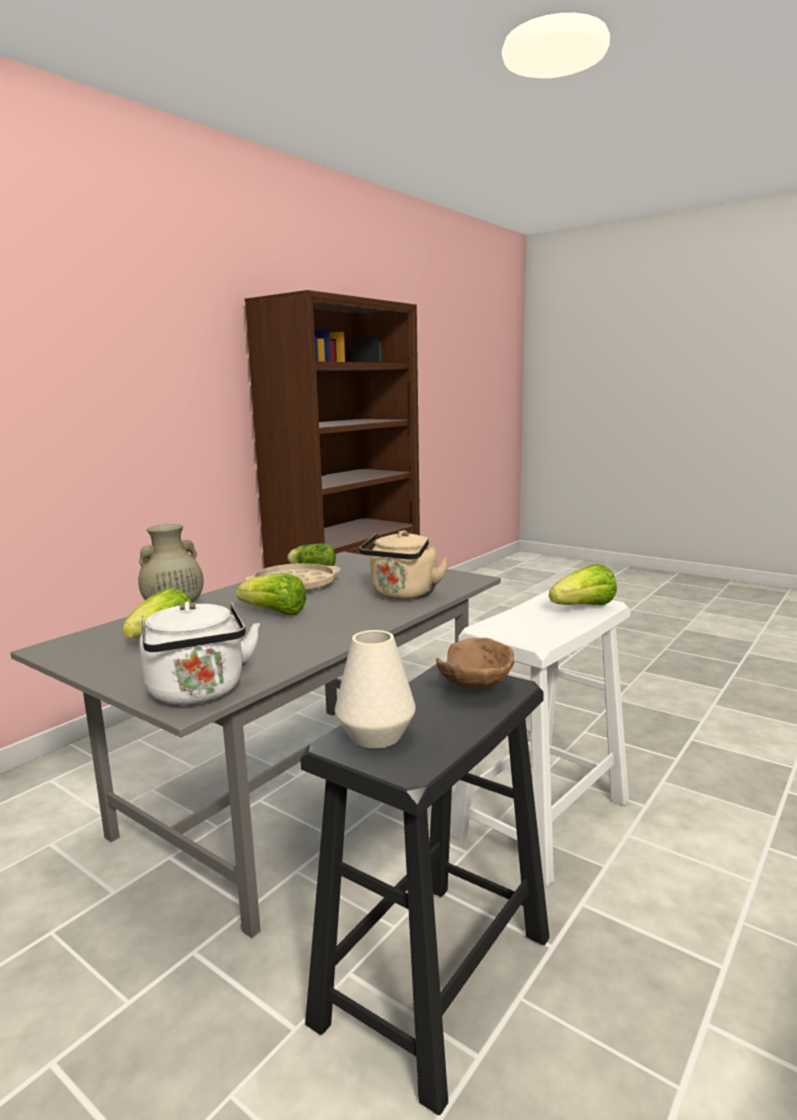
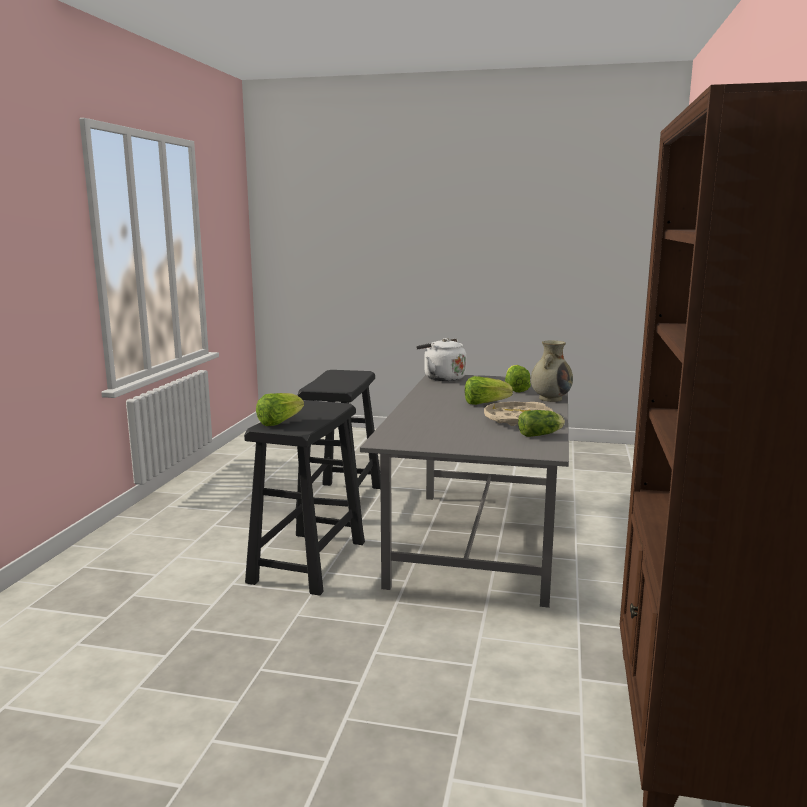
camera: 155 degrees right, 0 degrees up
(376, 736) = (352, 374): white vase -> none
(403, 595) = (422, 422): beige kettle -> none
(476, 688) = (326, 386): brown bowl -> none
(541, 818) = (309, 561): white stool -> black stool

